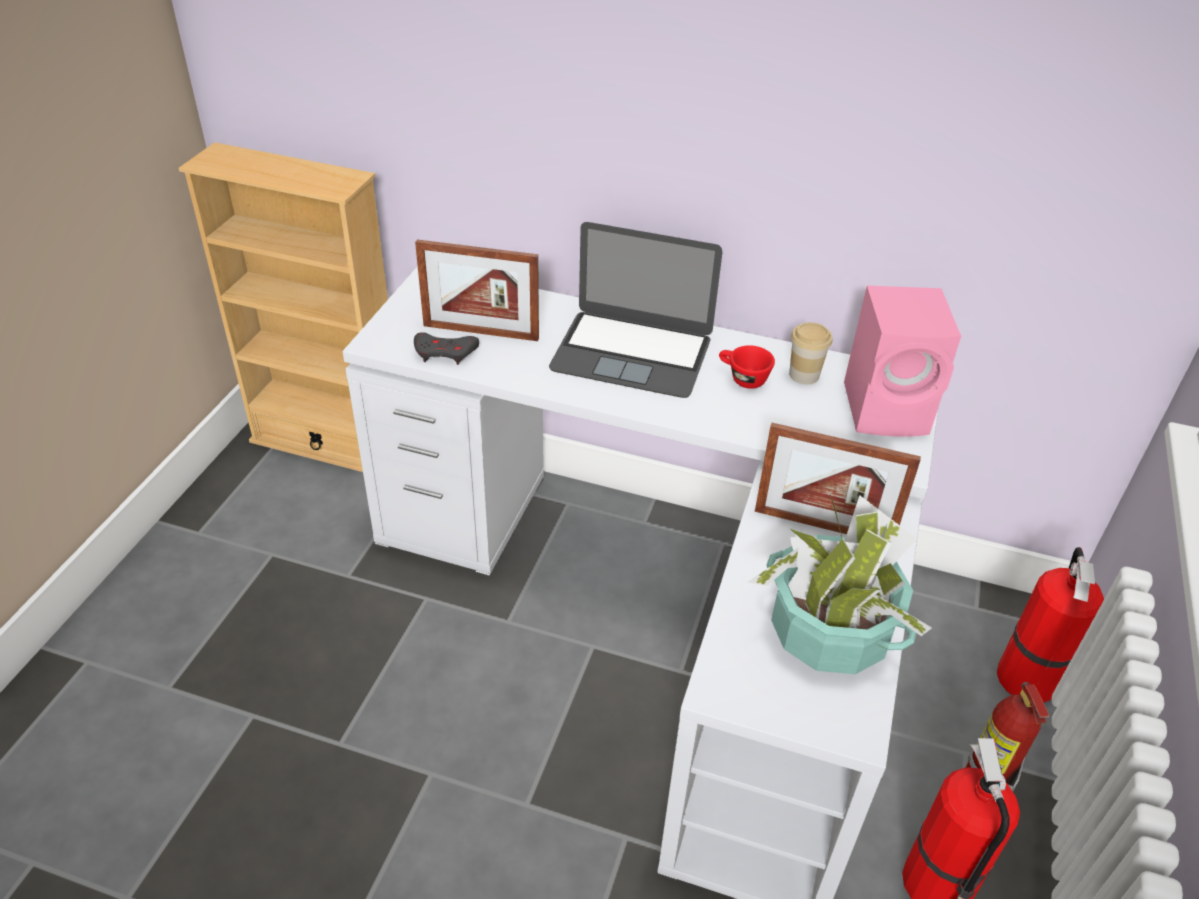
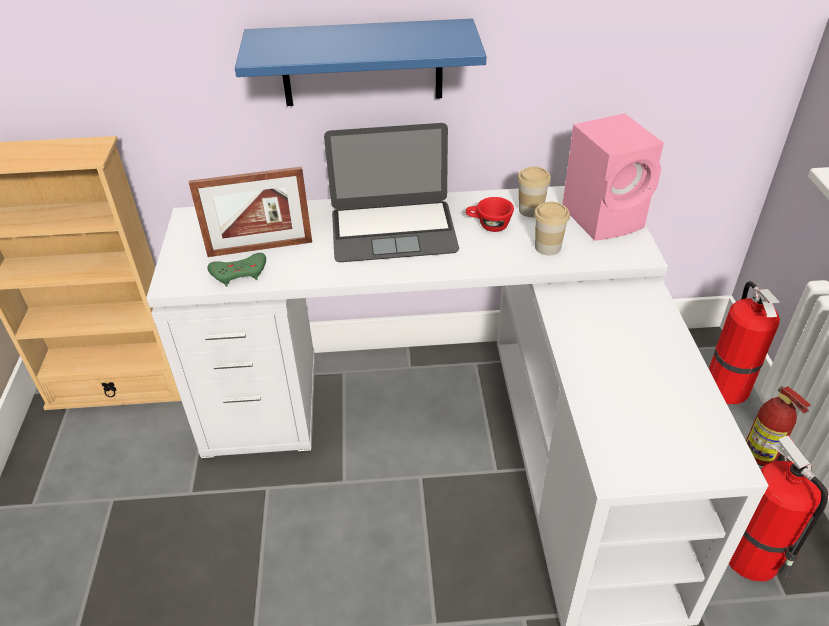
camera: 20 degrees left, 0 degrees up
(445, 352) = (239, 273): grey game controller -> green game controller
(644, 155) = (362, 63): none -> blue shelf
(795, 423) = (547, 247): none -> cup
(823, 526) = (608, 318): picture frame -> none
(829, 632) = (664, 396): potted plant -> none

